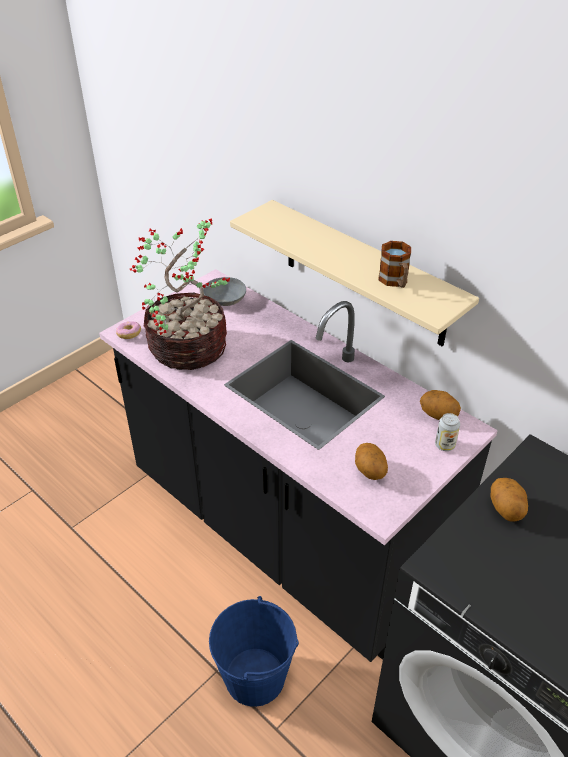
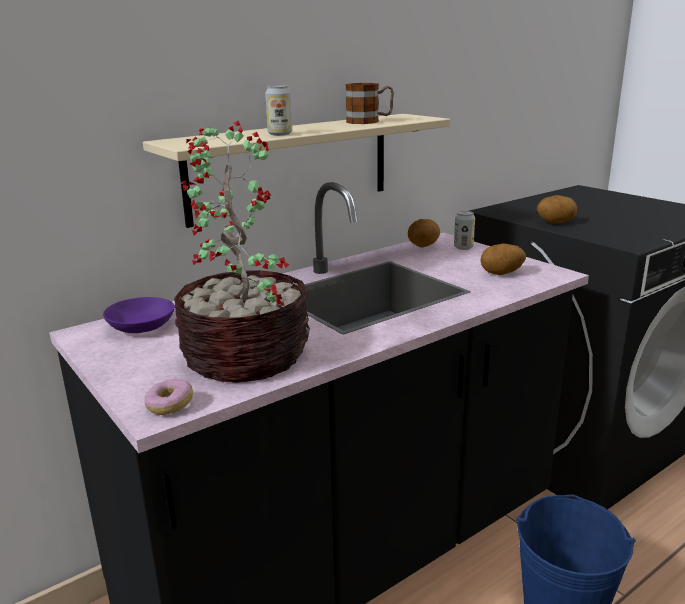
camera: 80 degrees left, 20 degrees down
(224, 299) = (142, 327): grey bowl -> purple bowl
(307, 247) = (280, 134): none -> can

